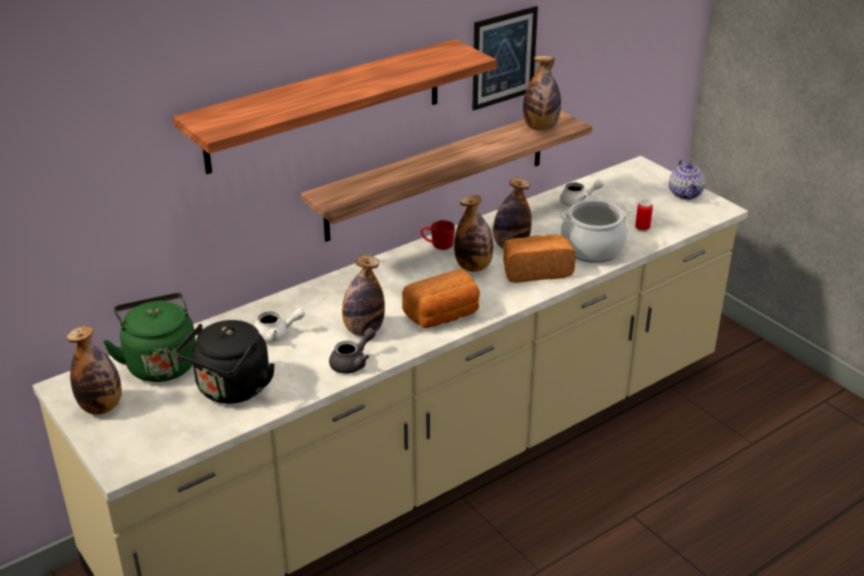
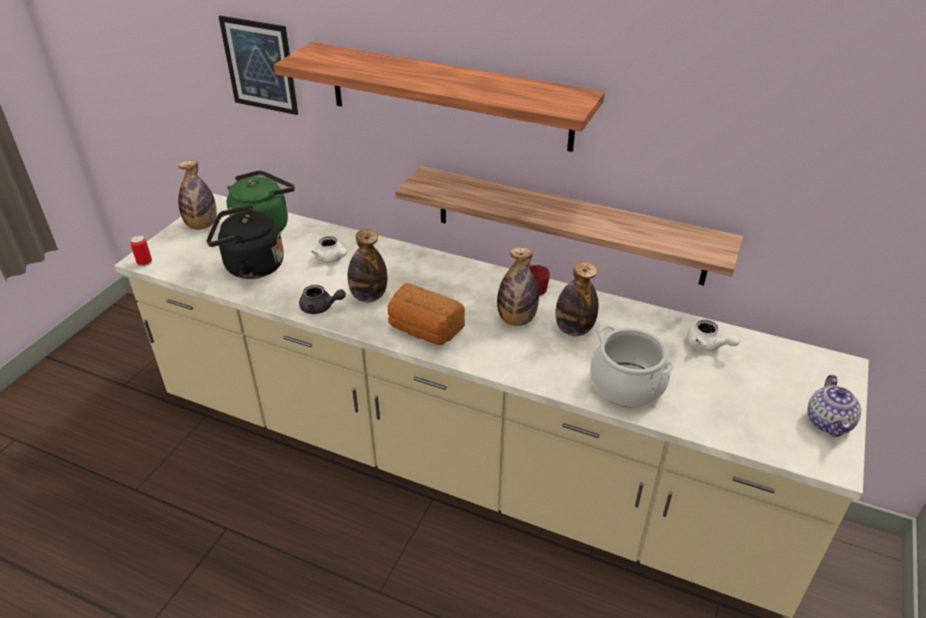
camera: 60 degrees right, 5 degrees up
(504, 58) = (670, 141): picture -> picture (259, 65)
(535, 271) = (547, 360): bread -> none
(540, 127) = (684, 239): bottle -> none
(642, 228) = (710, 409): can -> can (144, 262)
(685, 194) = (829, 422): teapot -> teapot turned 45 degrees counterclockwise

